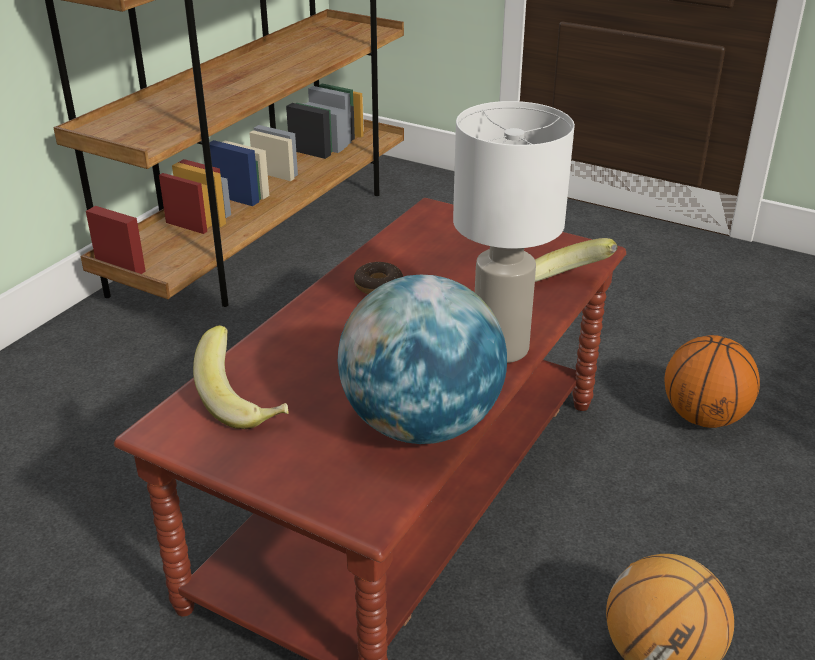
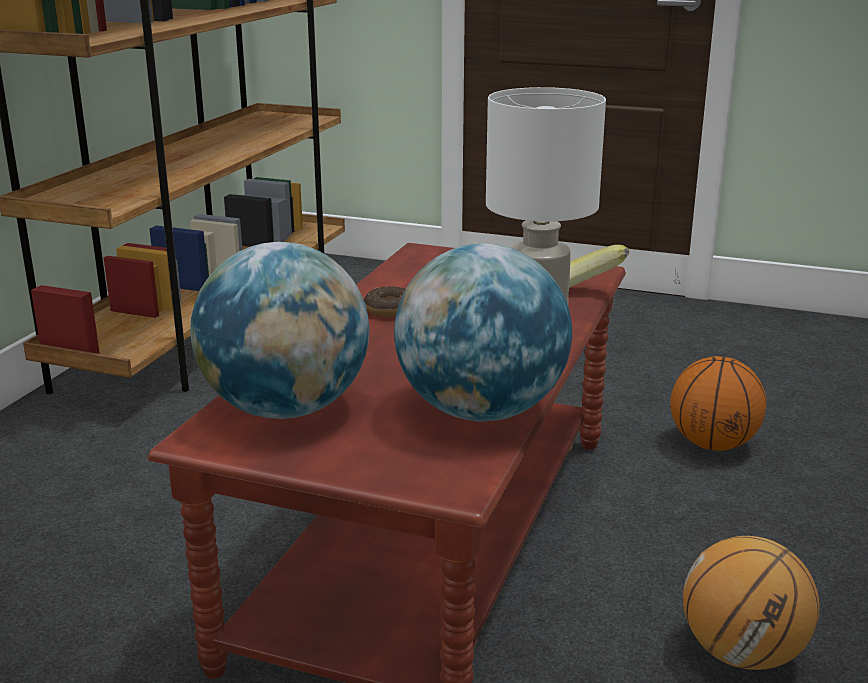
camera: 10 degrees left, 10 degrees down
(245, 402) = (285, 409): banana -> globe

